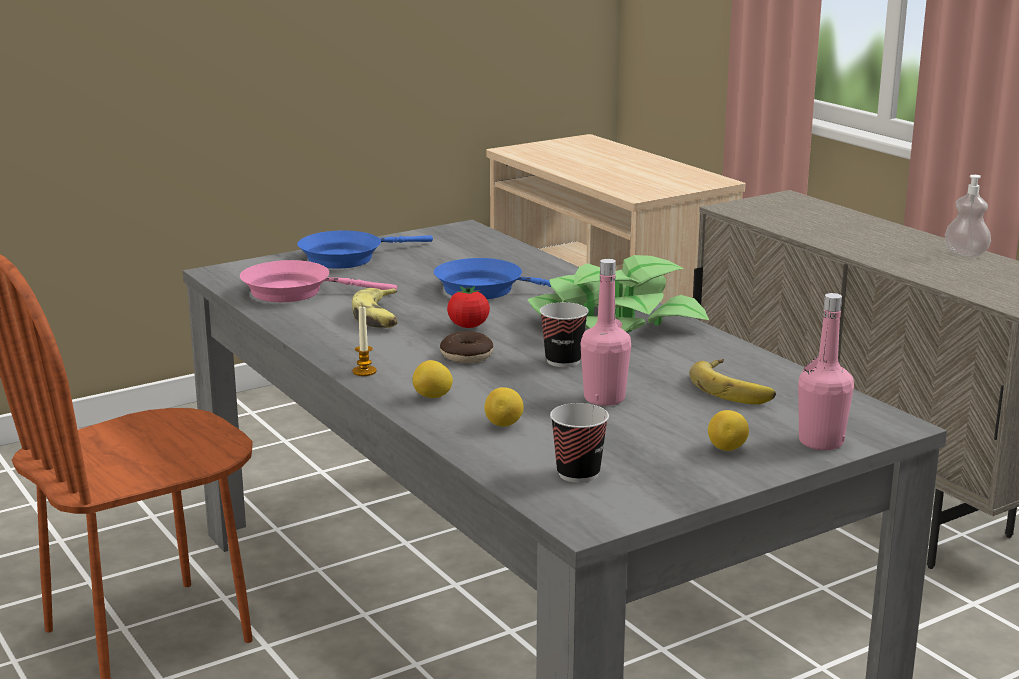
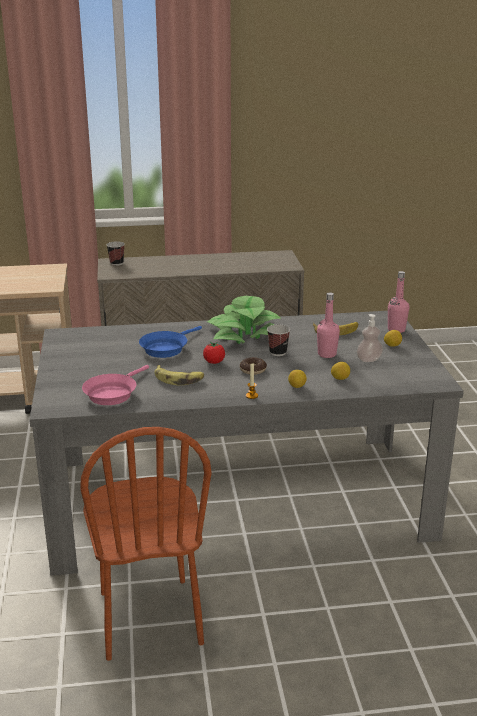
camera: 65 degrees left, 5 degrees up
(347, 258) = (70, 370): blue frying pan -> none
(578, 474) = (398, 375): cup -> cup (116, 263)
(965, 253) = (227, 256): soap dispenser -> soap dispenser (369, 360)

